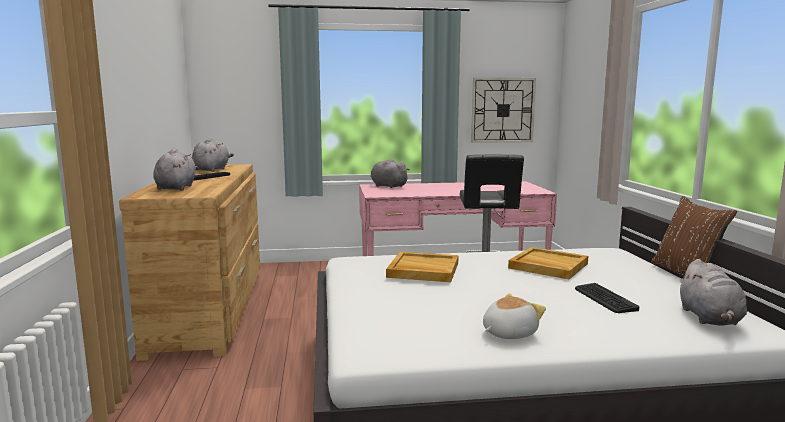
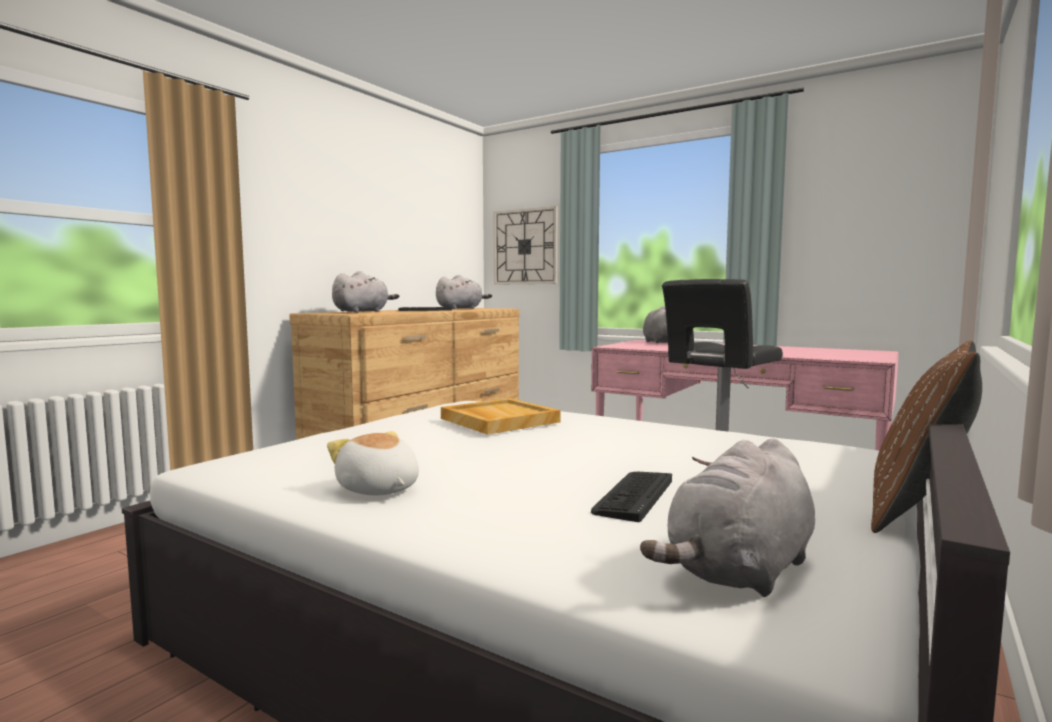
camera: 40 degrees right, 5 degrees down
(502, 110) = (868, 237): wall clock -> wall clock (525, 247)
(508, 333) = (378, 489): plush toy -> plush toy turned 135 degrees counterclockwise
(547, 266) = (677, 446): beige tray -> none

